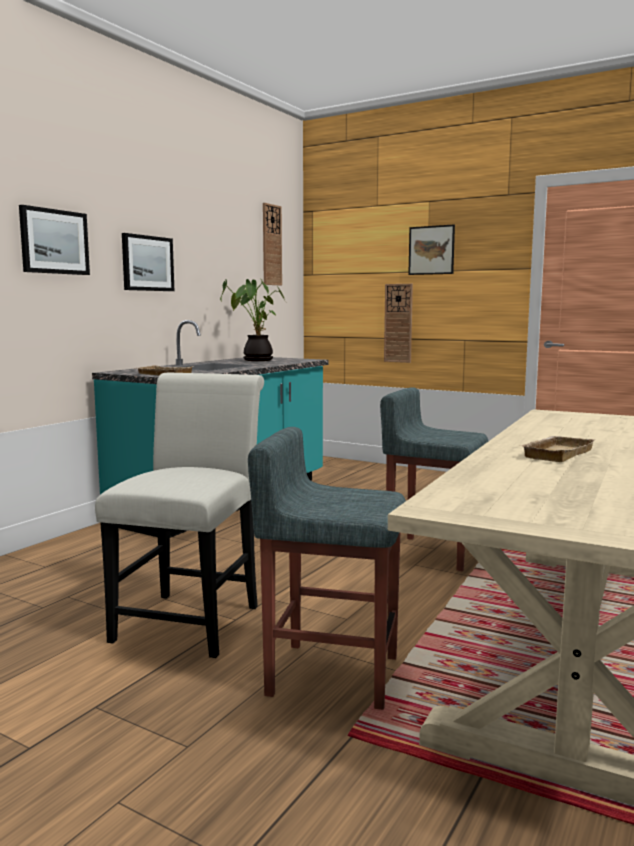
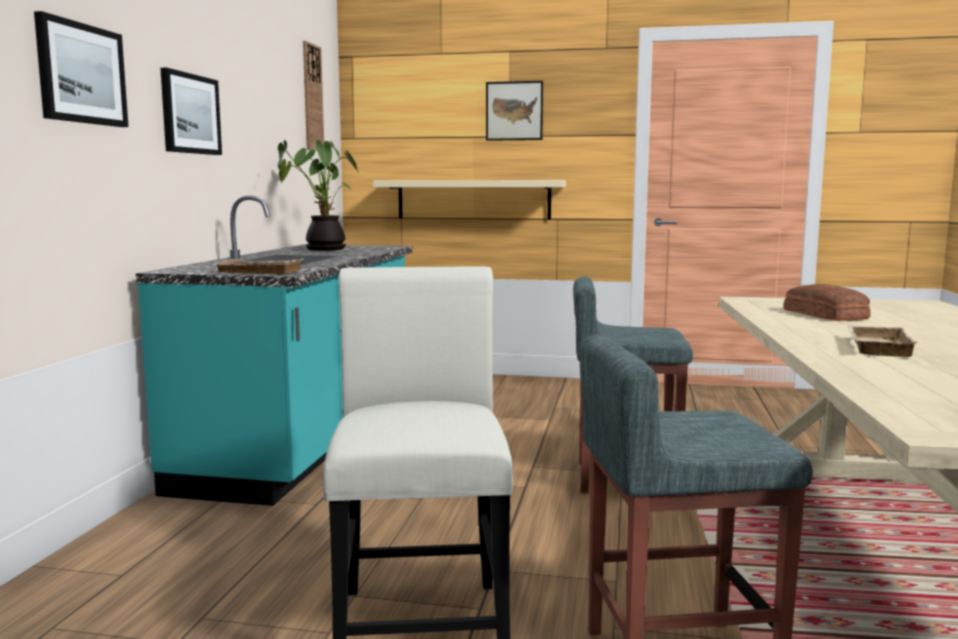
camera: 20 degrees left, 0 degrees up
(398, 323) = (473, 199): wall clock -> beige shelf
(586, 427) = (825, 314): none -> bread

